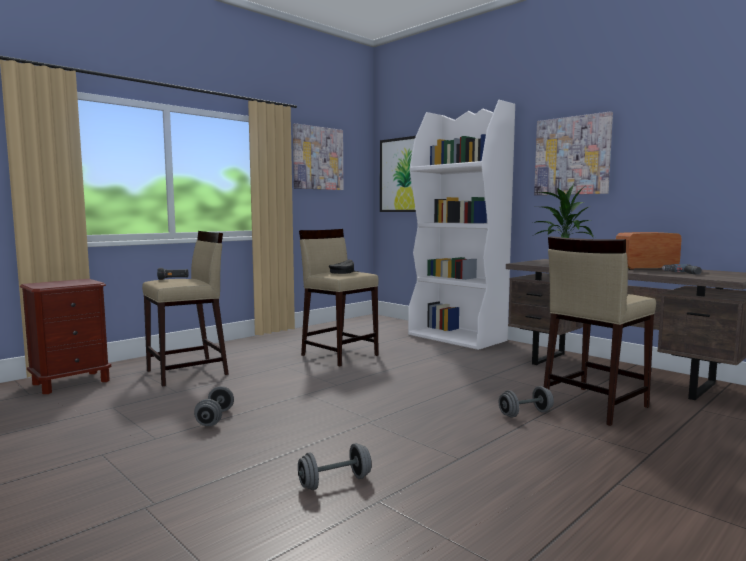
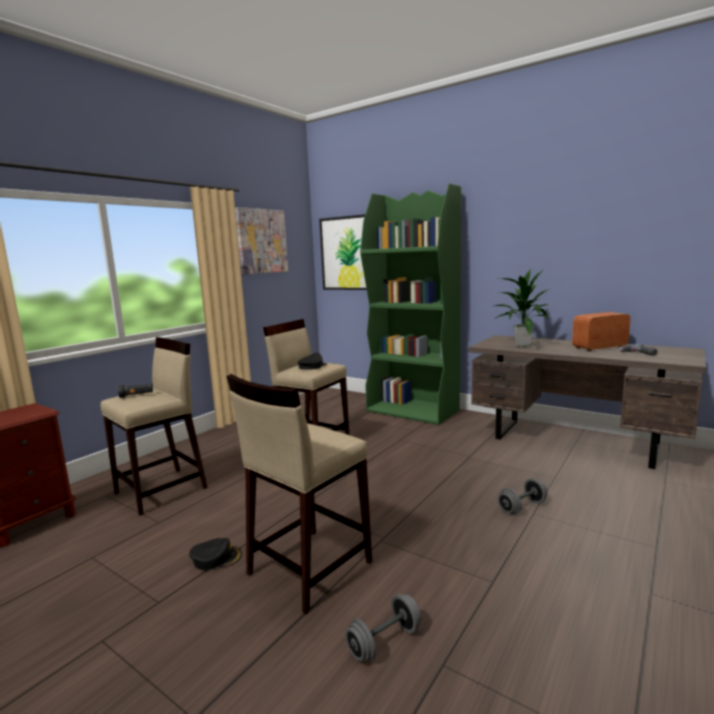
camera: 10 degrees left, 5 degrees up
(215, 418) = (216, 558): grey dumbbell -> black cap
(457, 337) = (413, 410): white bookcase -> green bookcase
(572, 156) = (519, 238): picture -> none
(593, 405) = (575, 487): beige stool -> beige stool (308, 567)

